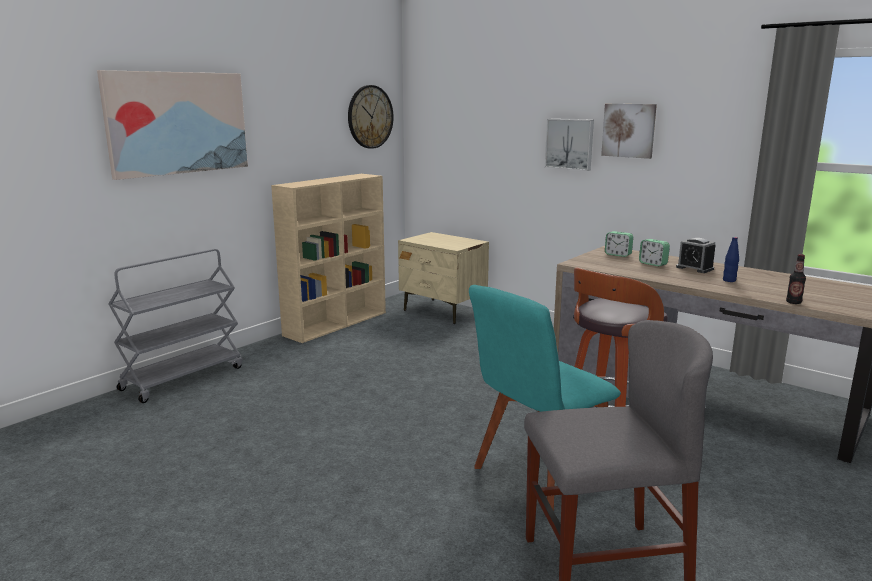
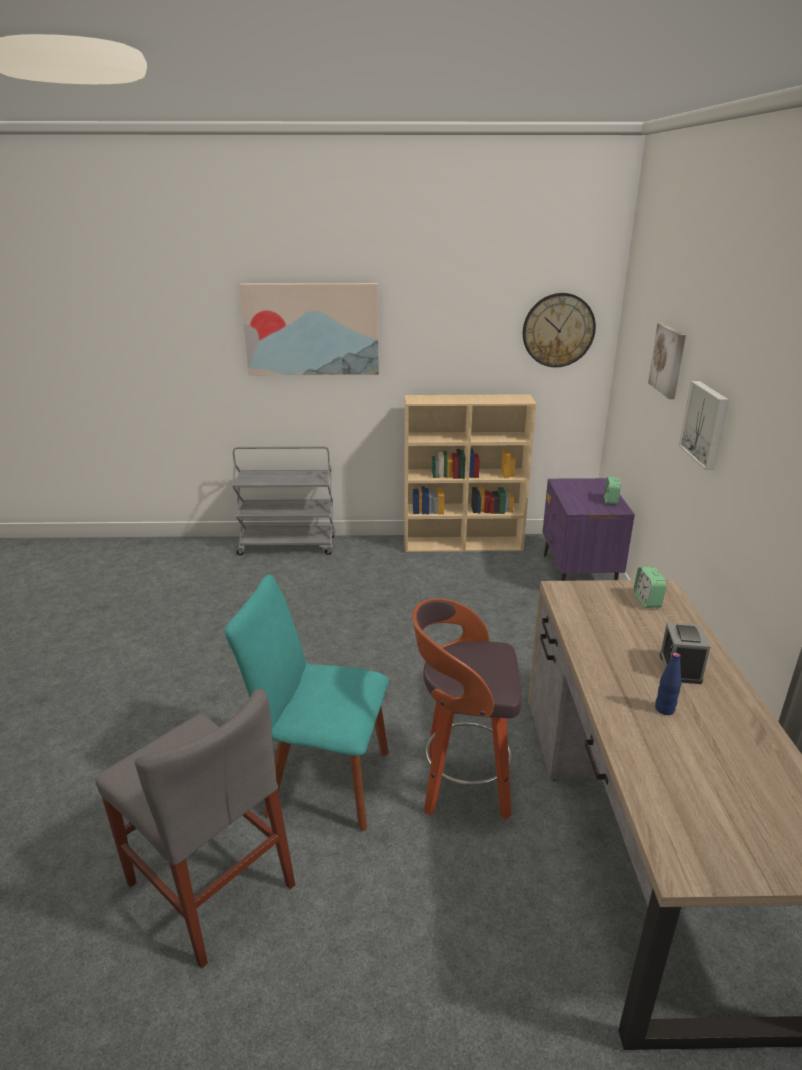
camera: 50 degrees right, 10 degrees up
(443, 311) = (578, 574): beige nightstand -> purple nightstand
(629, 130) = (752, 430): picture -> picture (668, 360)
(653, 264) = (647, 634): alarm clock -> alarm clock (610, 500)
(793, 302) = (638, 788): bottle -> none

